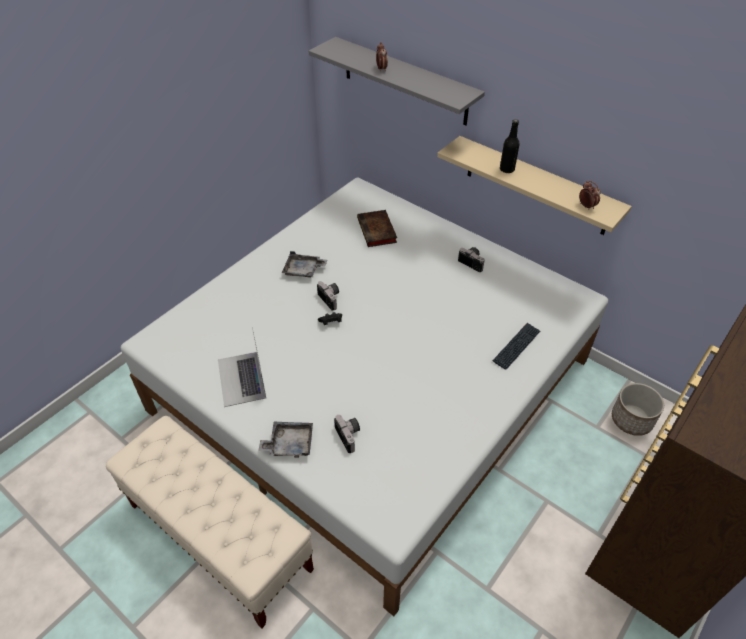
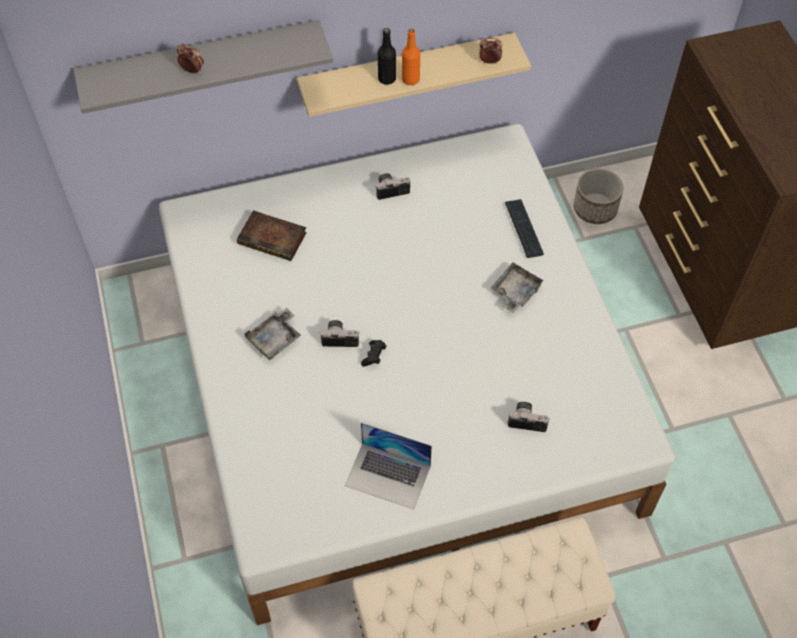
camera: 55 degrees left, 10 degrees up
(289, 444) = (500, 474): grey tray -> grey tray (515, 292)
(520, 179) = (410, 79): none -> orange bottle

